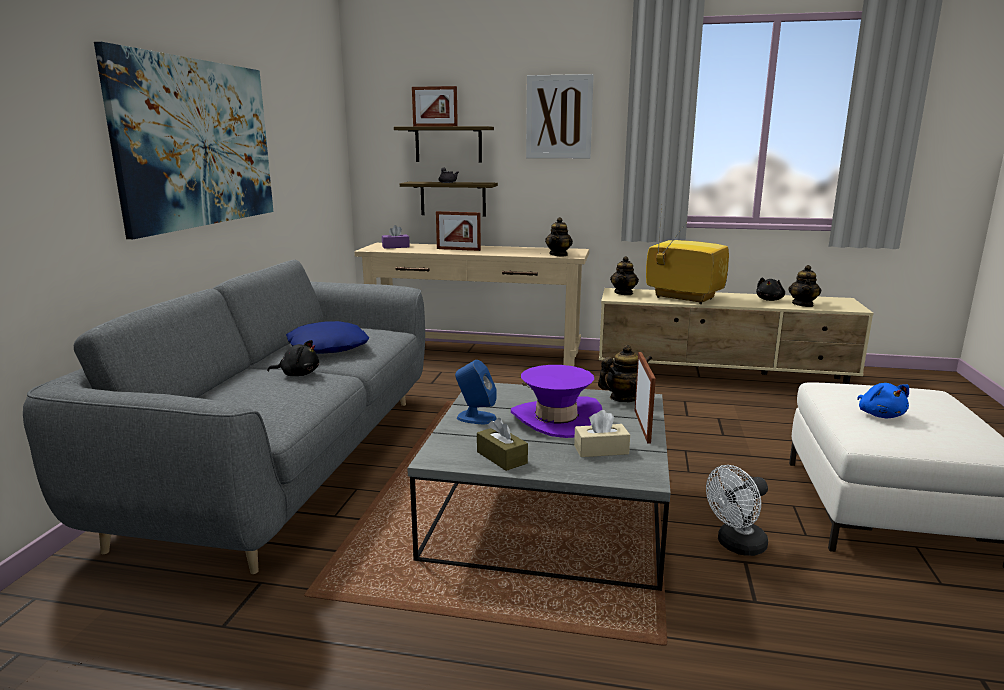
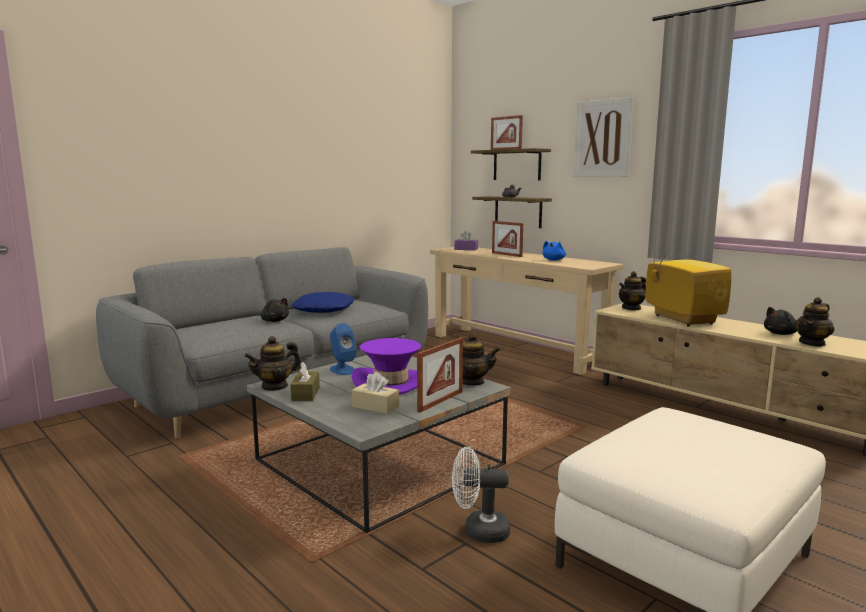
camera: 35 degrees right, 5 degrees down
(198, 143) = (276, 161): picture -> none
(559, 255) = (577, 265): teapot -> teapot (275, 386)
(880, 415) = (656, 443): blue plush toy -> blue plush toy (554, 260)

